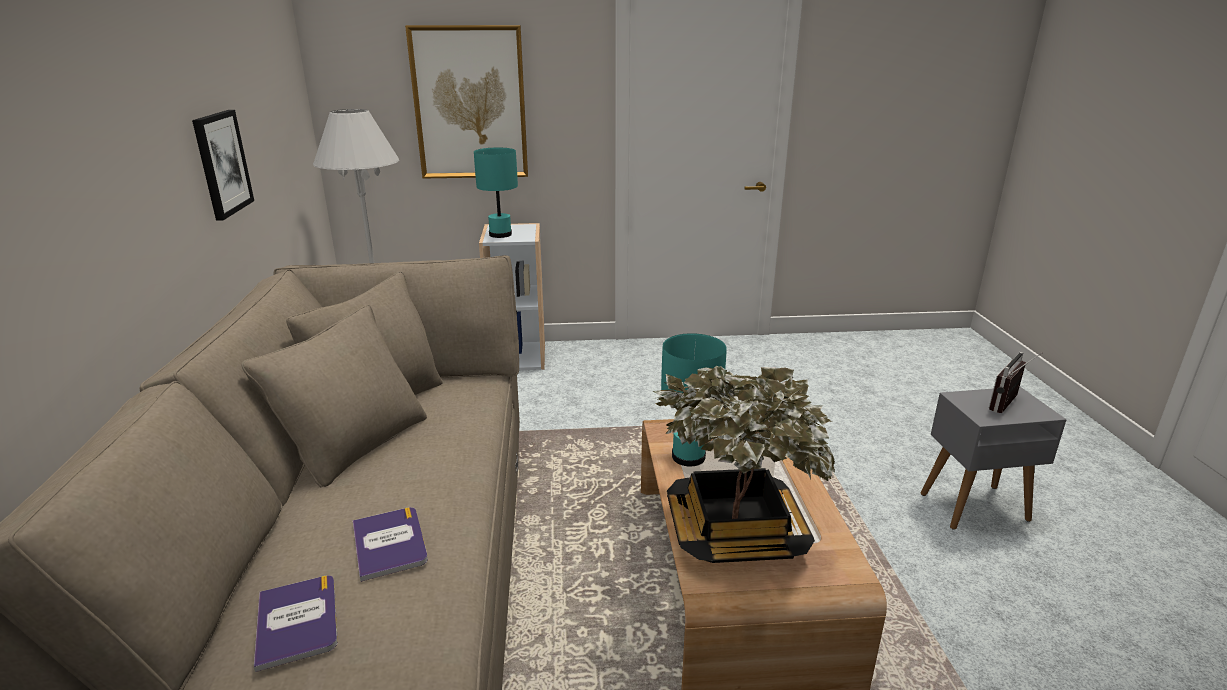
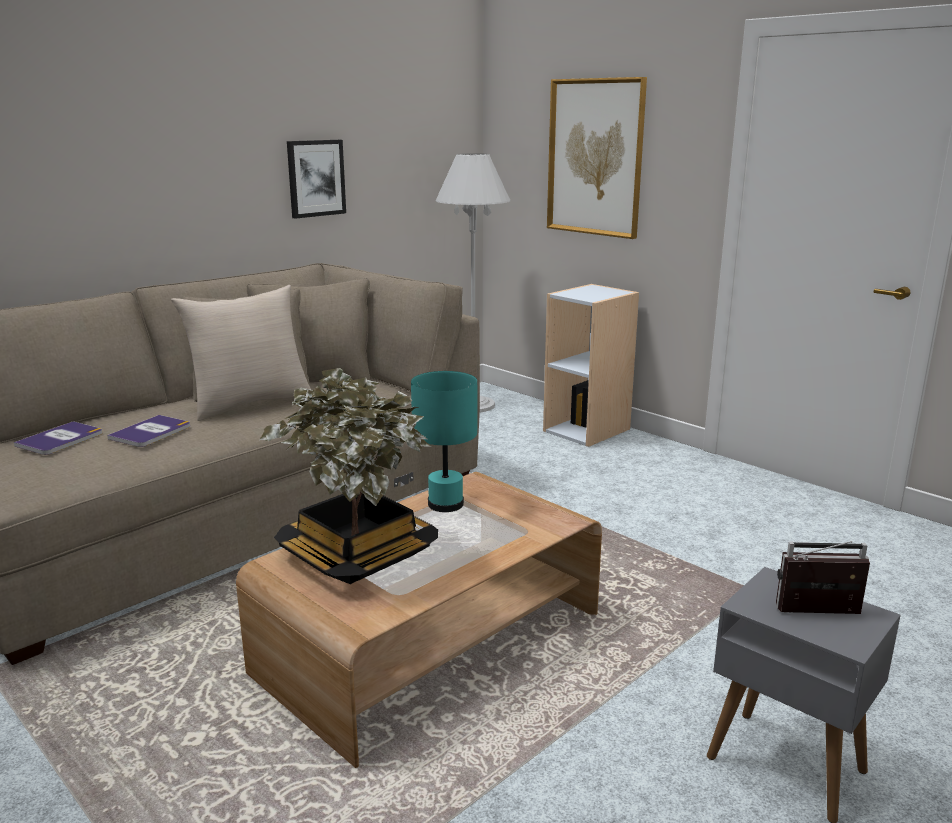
camera: 50 degrees right, 5 degrees down
(404, 456) = (250, 403): none -> beige pillow
(501, 234) = (580, 292): turquoise table lamp -> none

